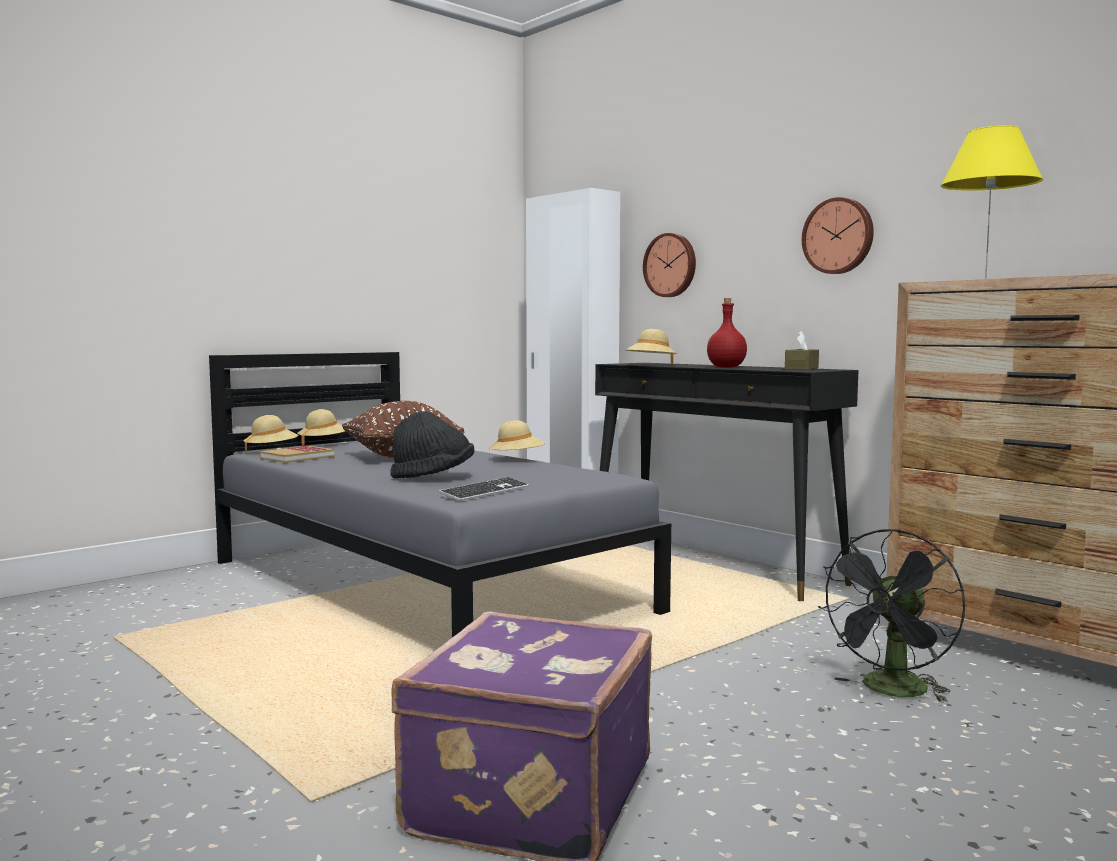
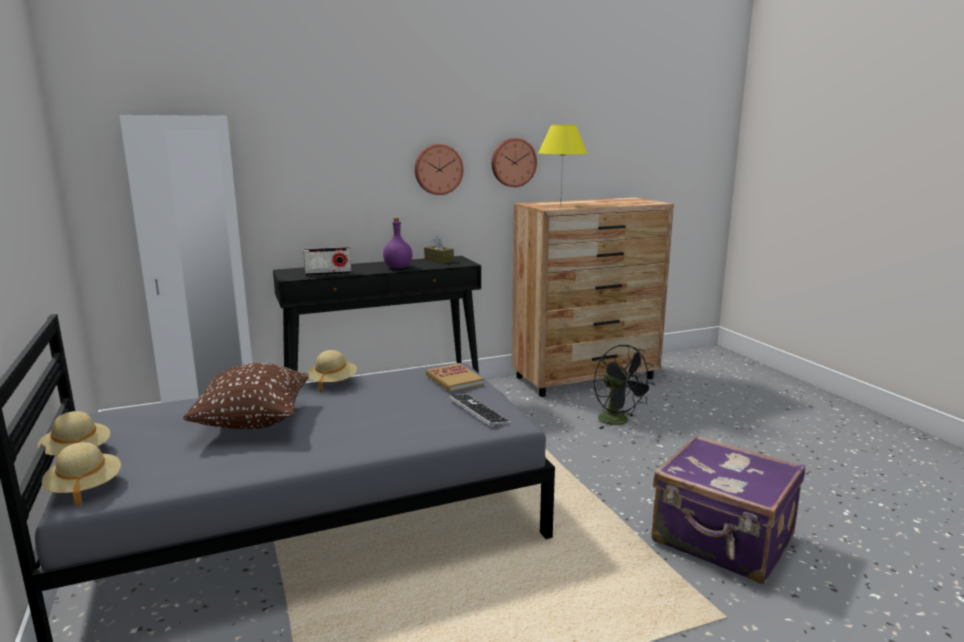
camera: 70 degrees left, 10 degrees up
(297, 457) = (176, 473): book -> book (454, 380)
(433, 476) = (392, 420): black hat -> none
(650, 365) = (328, 274): beige hat -> radio
(671, 265) = (289, 185): wall clock -> wall clock (513, 162)
(725, 367) = (397, 267): red bottle -> purple bottle

